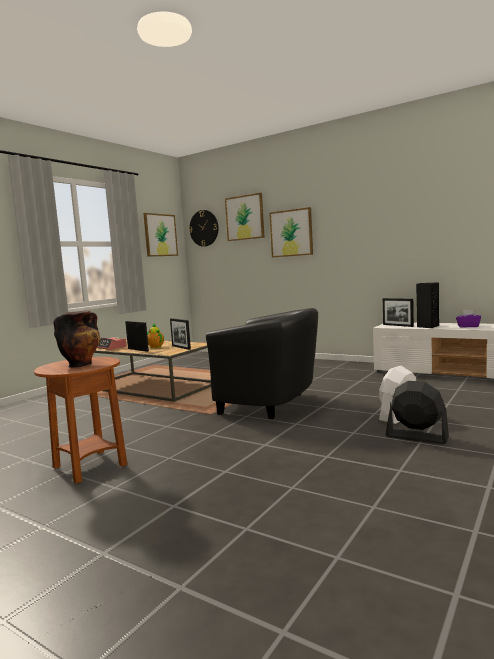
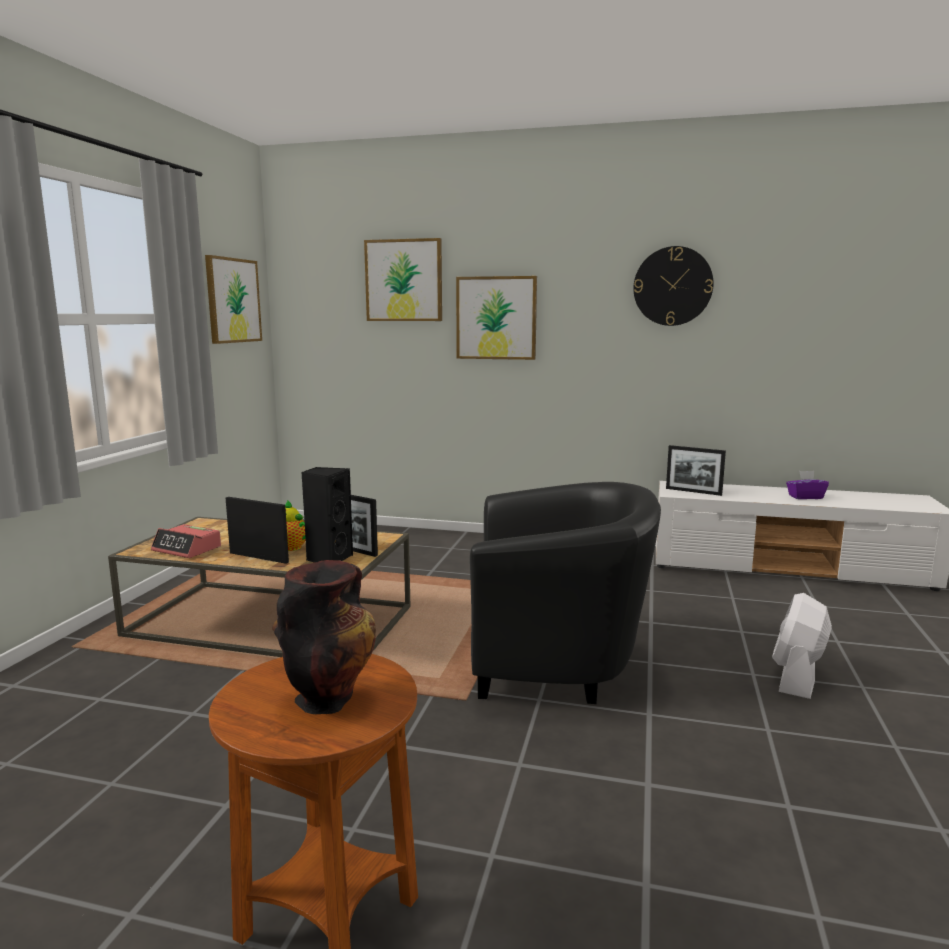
camera: 20 degrees left, 5 degrees up
(204, 228) = (315, 291): wall clock -> wall clock (672, 286)
(416, 437) = (876, 731): black fan -> none
(427, 326) = (744, 495): black speaker -> black speaker (328, 559)

